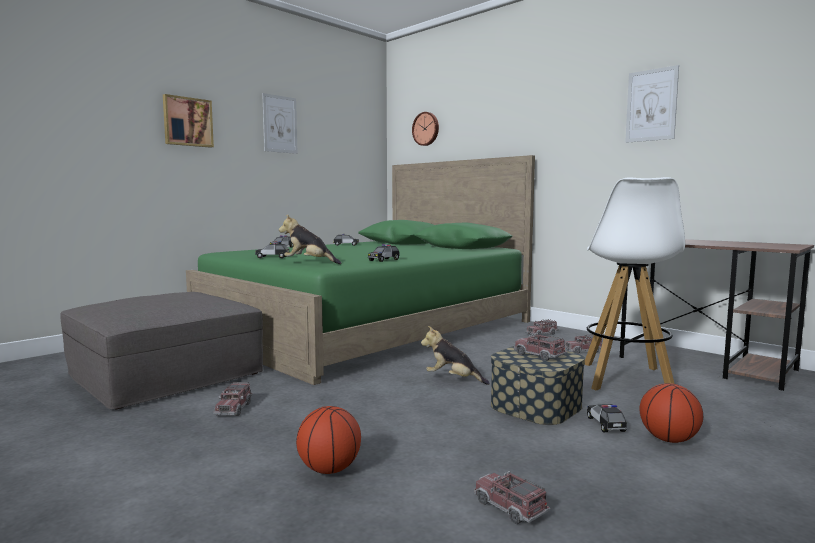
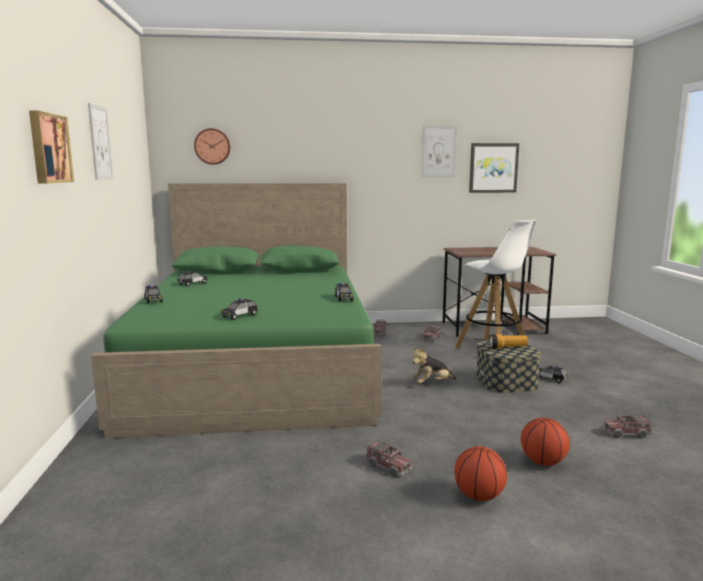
camera: 50 degrees left, 5 degrees up
(166, 373) = (235, 476): grey ottoman -> none
(309, 263) = (314, 315): plush toy -> none
(539, 355) = (507, 347): toy truck -> flashlight
(668, 439) = (580, 375): basketball -> basketball (478, 496)
(740, 119) = (493, 168): none -> picture

